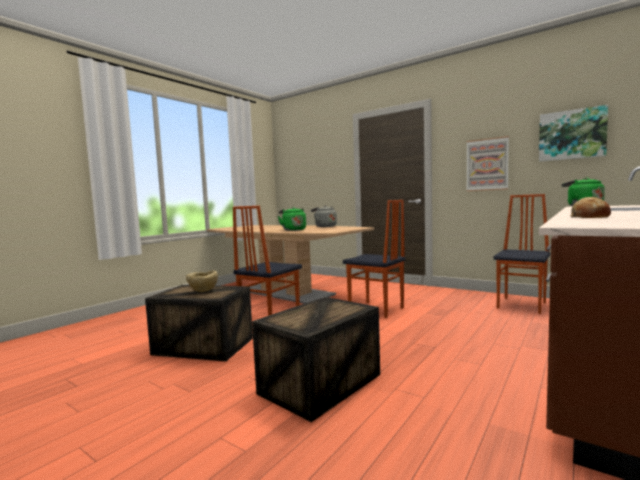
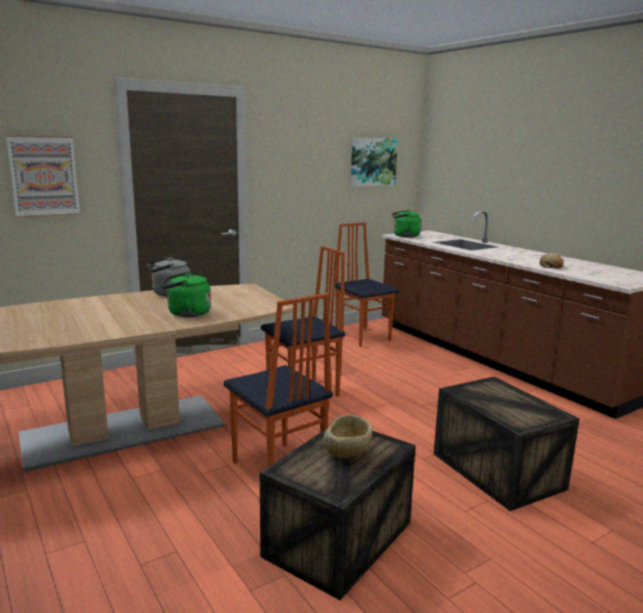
camera: 70 degrees left, 10 degrees up
(487, 164) = (307, 186): picture -> picture (44, 176)

